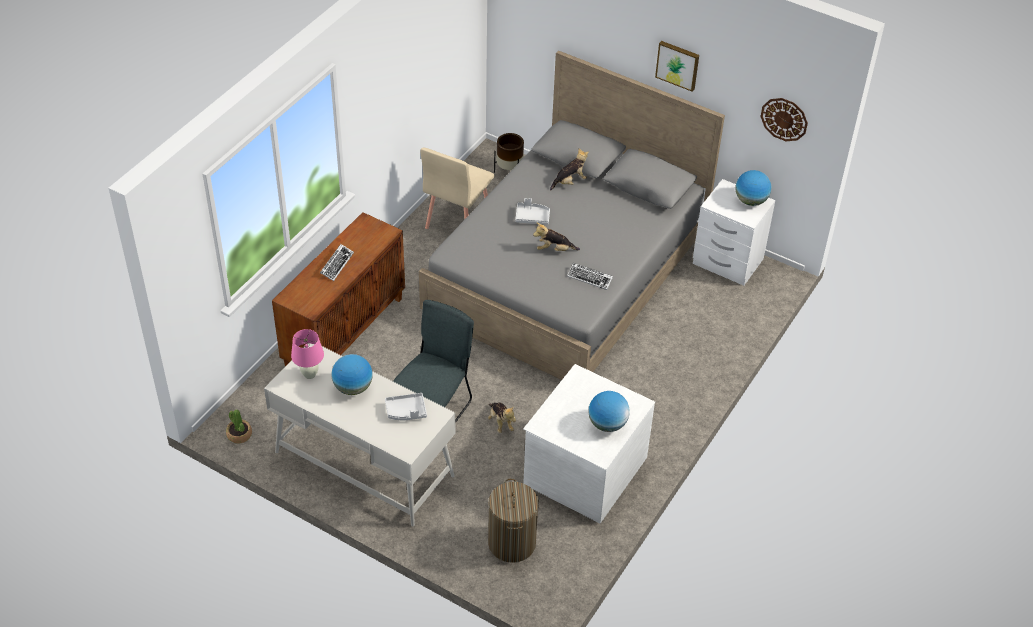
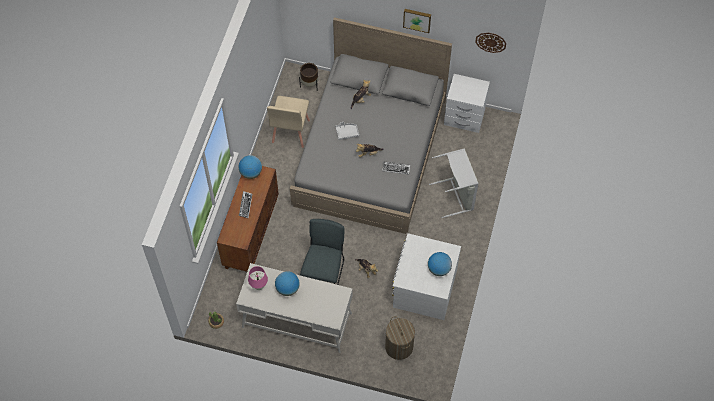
camera: 15 degrees left, 15 degrees up
(406, 411) = (324, 295): grey tray -> none
(680, 358) = (456, 195): none -> grey laundry basket
(750, 201) = (475, 86): globe -> globe (251, 172)

